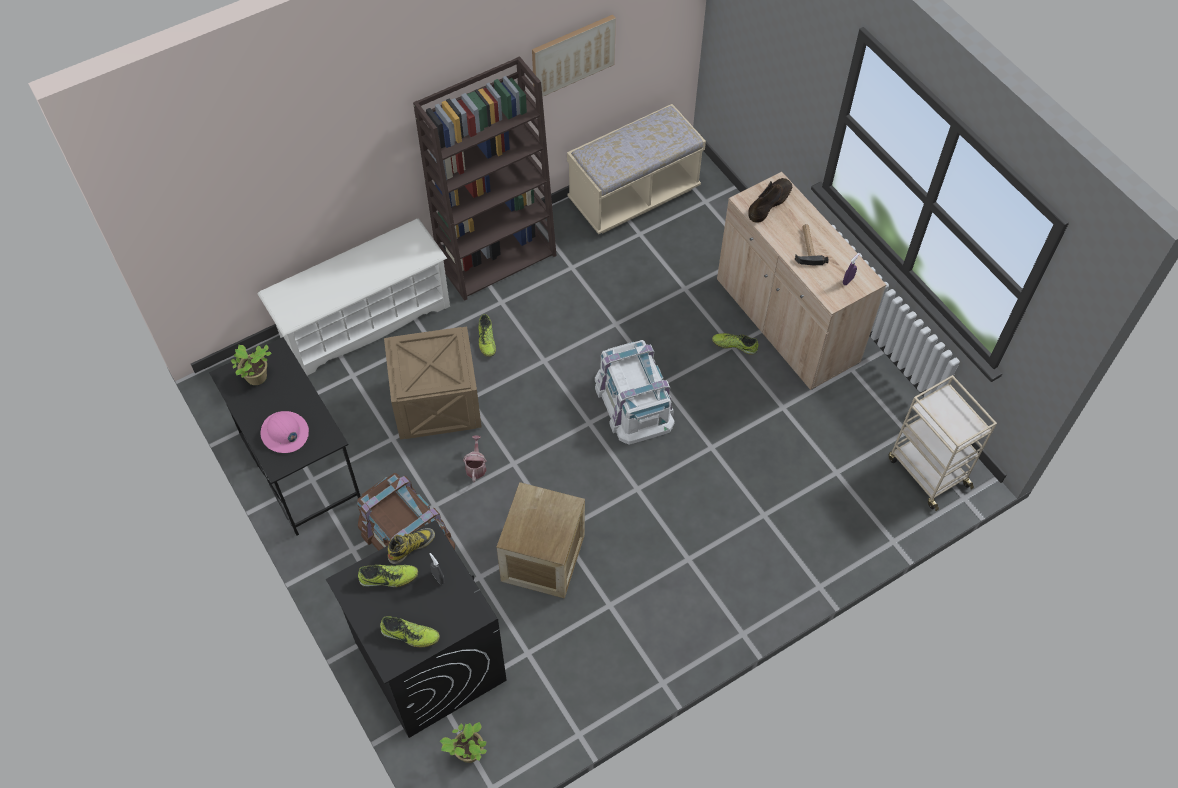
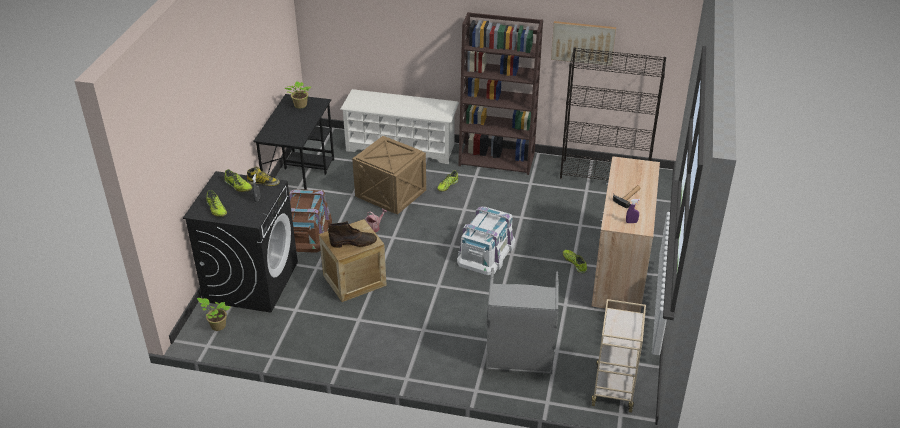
camera: 45 degrees right, 20 degrees down
(284, 433) = (283, 129): pink hard hat -> none
(633, 195) = (605, 174): beige bench -> black bookcase
(770, 202) = (633, 169): brown boot -> brown boot (354, 242)
(815, 512) = (519, 359): none -> grey laundry basket

